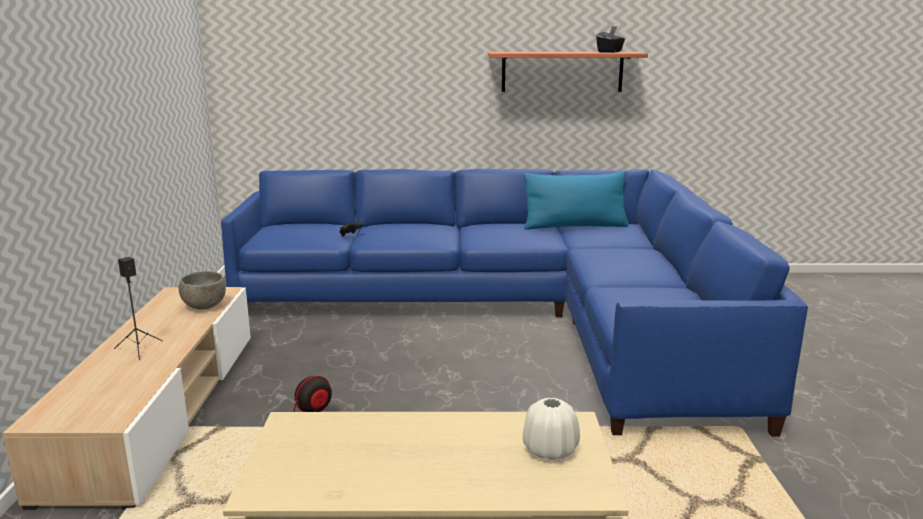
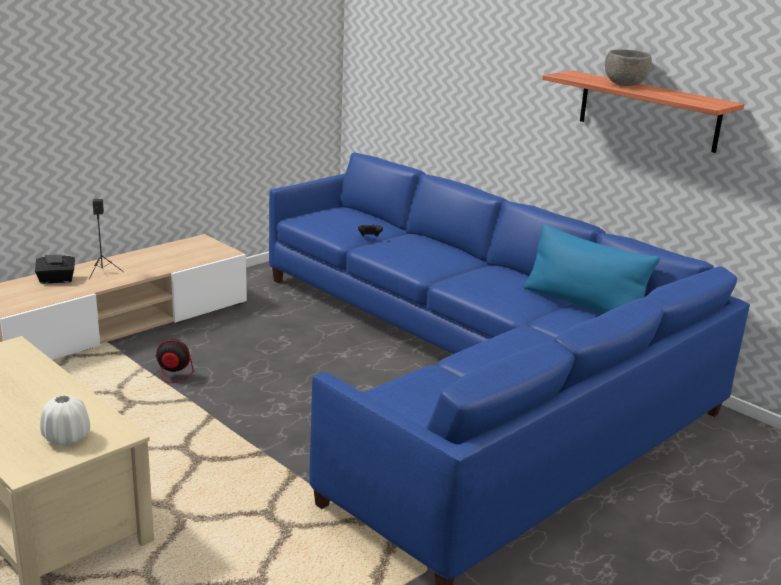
camera: 45 degrees right, 5 degrees up
(204, 307) = (191, 258): grey bowl -> grey bowl (624, 85)
(610, 52) = (689, 98): black tissue box -> black tissue box (56, 280)

